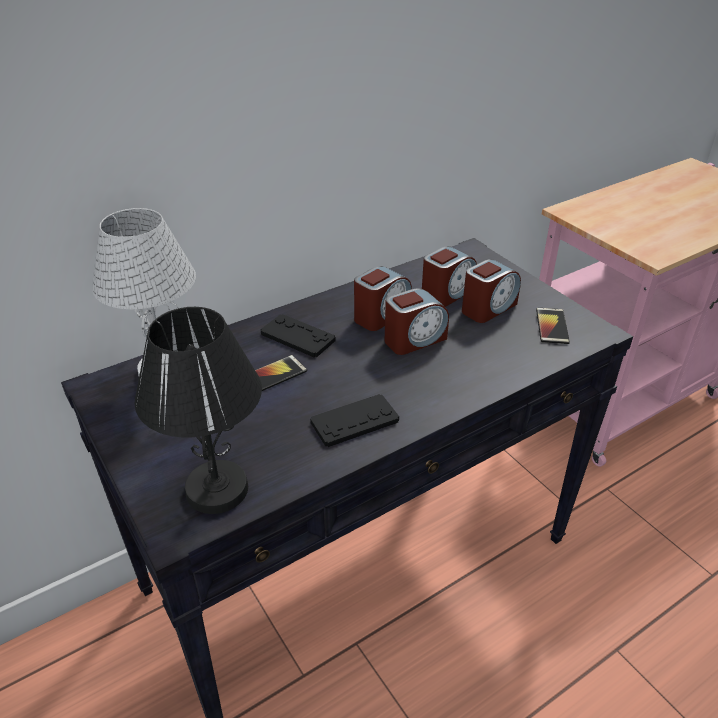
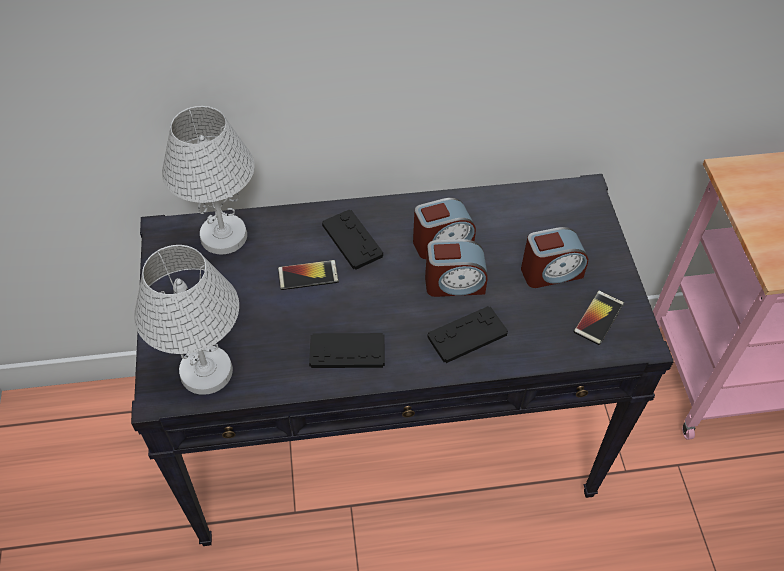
camera: 25 degrees right, 15 degrees up
(216, 490) = (205, 372): black table lamp -> white table lamp
(447, 294) = (522, 239): alarm clock -> none
(455, 372) = (467, 335): none -> black game controller

